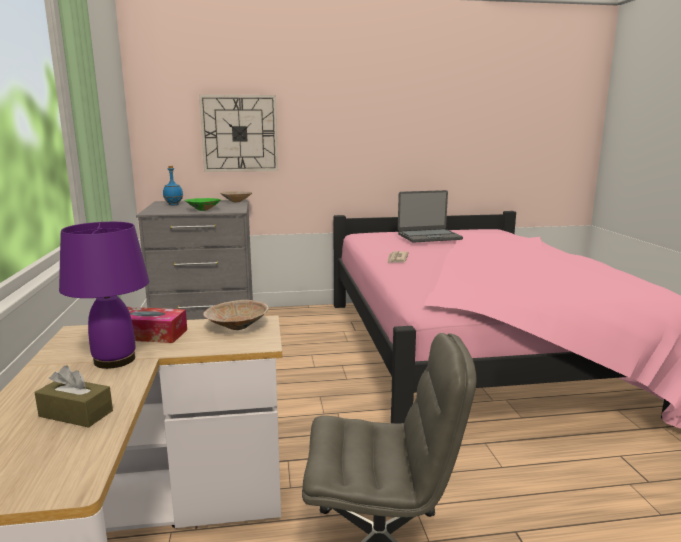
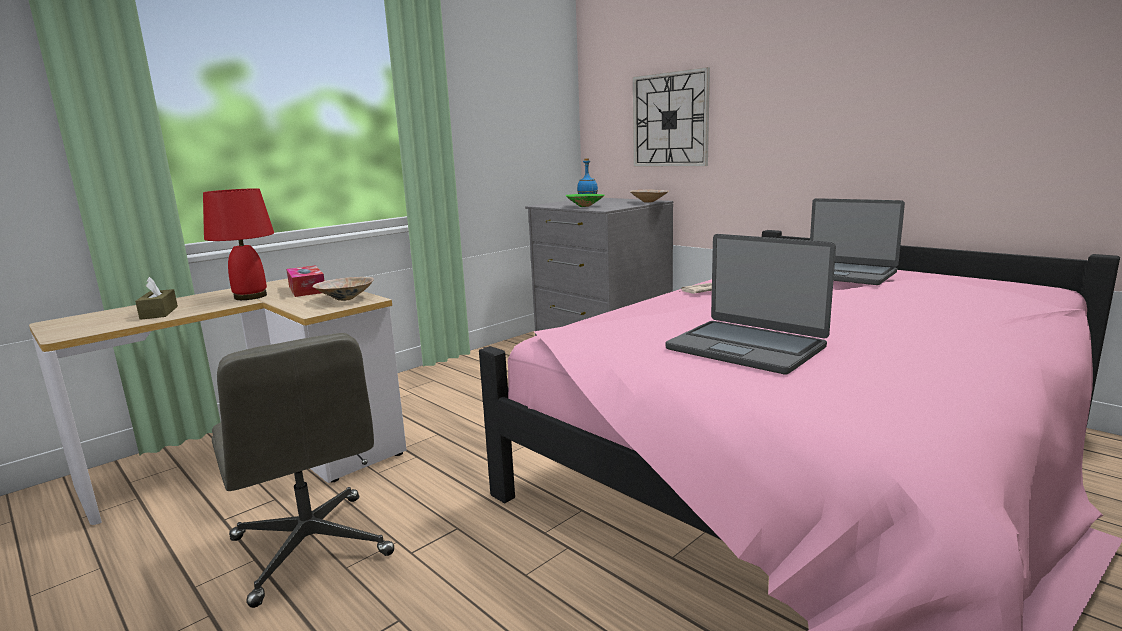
camera: 55 degrees right, 0 degrees up
(114, 360) = (249, 296): purple table lamp -> red table lamp
(530, 280) = (746, 347): none -> laptop

